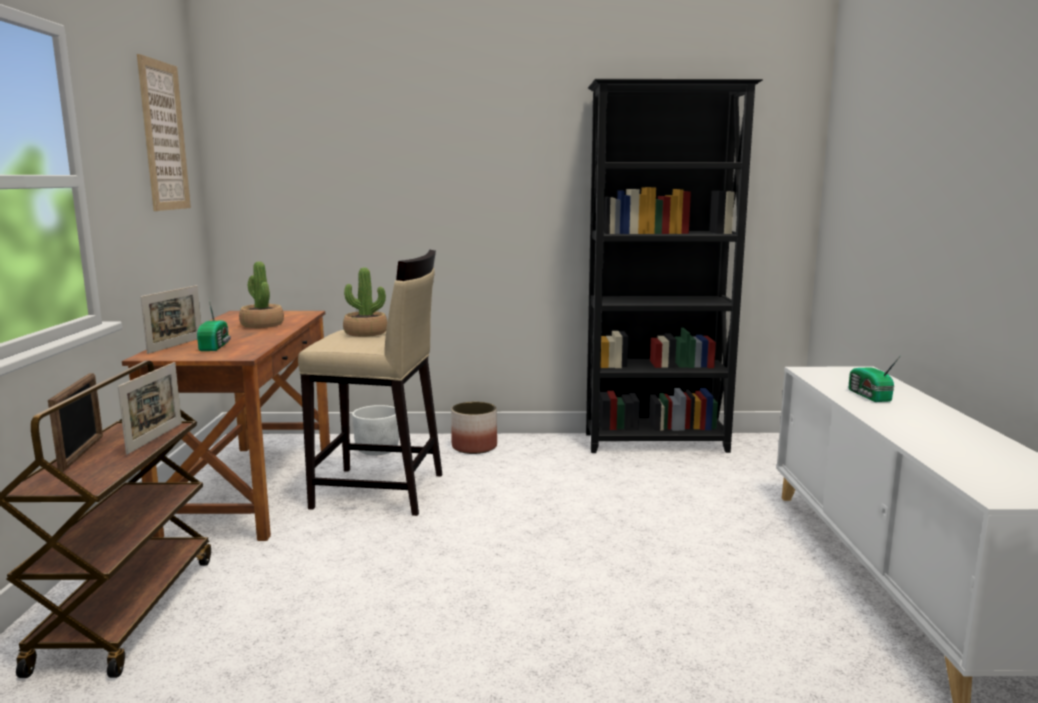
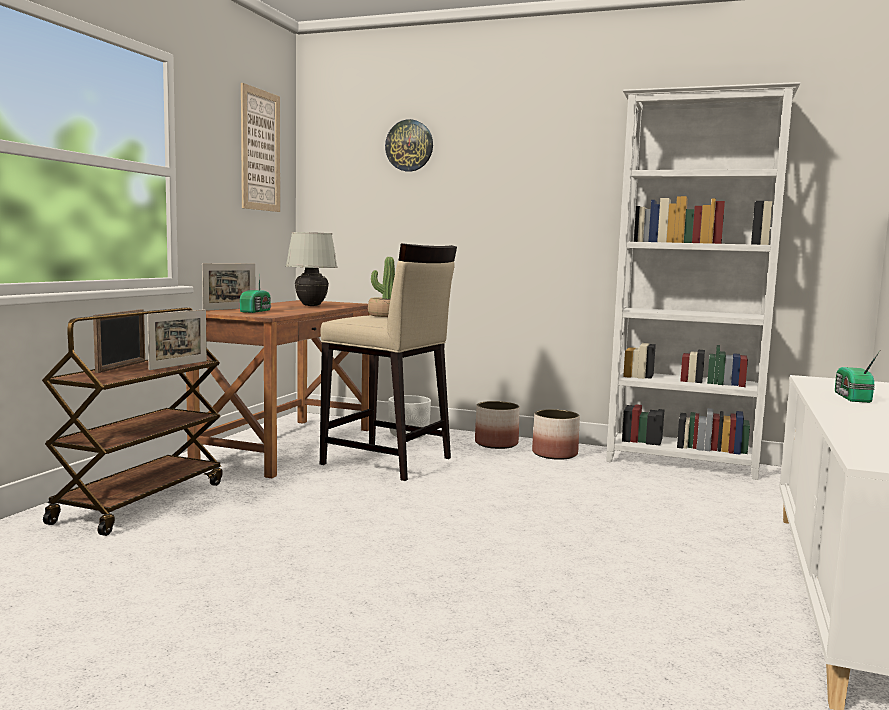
camera: 20 degrees right, 5 degrees down
(262, 325) = (311, 306): potted plant -> white table lamp
(344, 127) = (409, 145): none -> wall clock
(539, 451) = (555, 454): none -> planter
(657, 443) = (682, 463): black bookcase -> white bookcase

